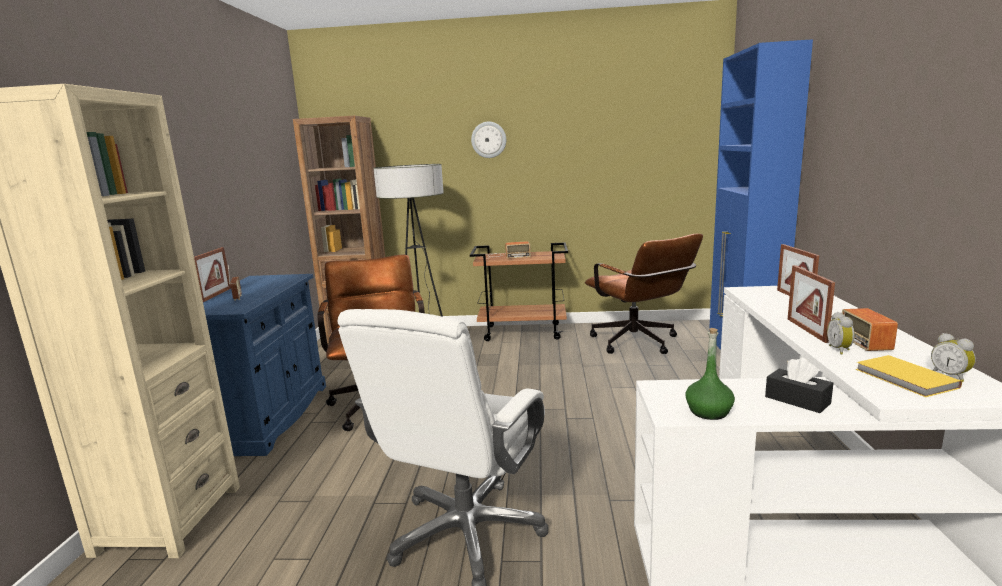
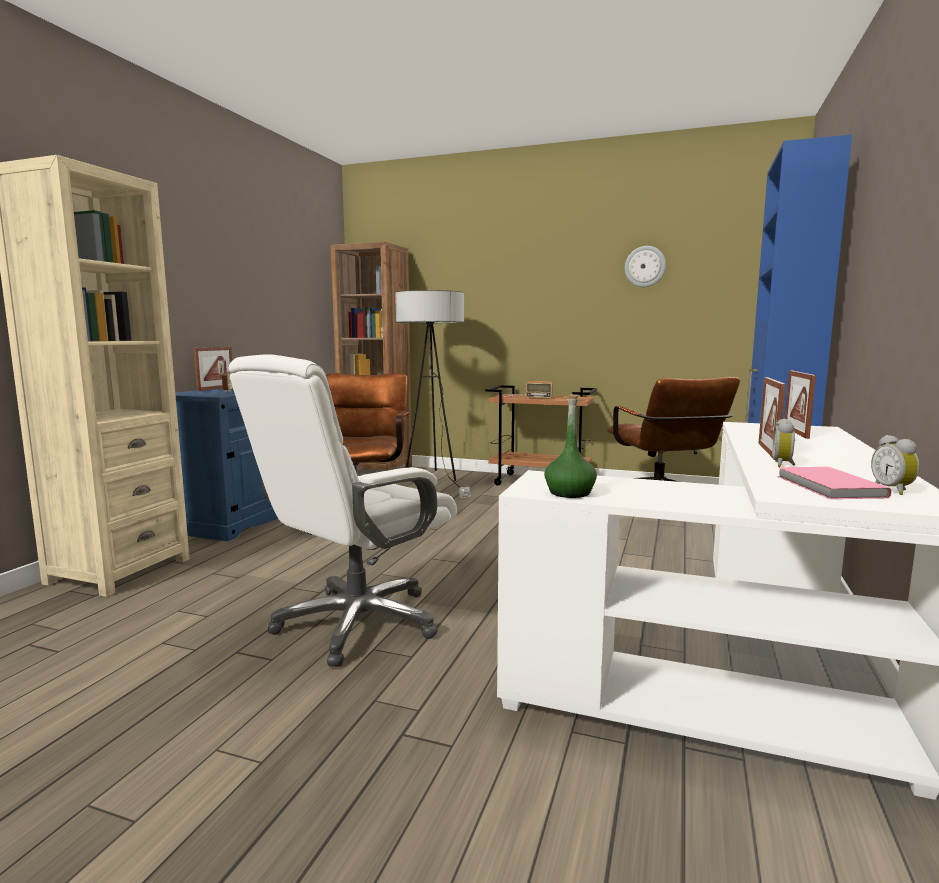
camera: 15 degrees right, 5 degrees down
(488, 140) = (522, 273): wall clock -> wall clock (645, 266)
(797, 400) = (683, 496): black tissue box -> none
(868, 334) = (841, 458): radio -> none
(905, 379) = (828, 487): yellow book -> pink book

